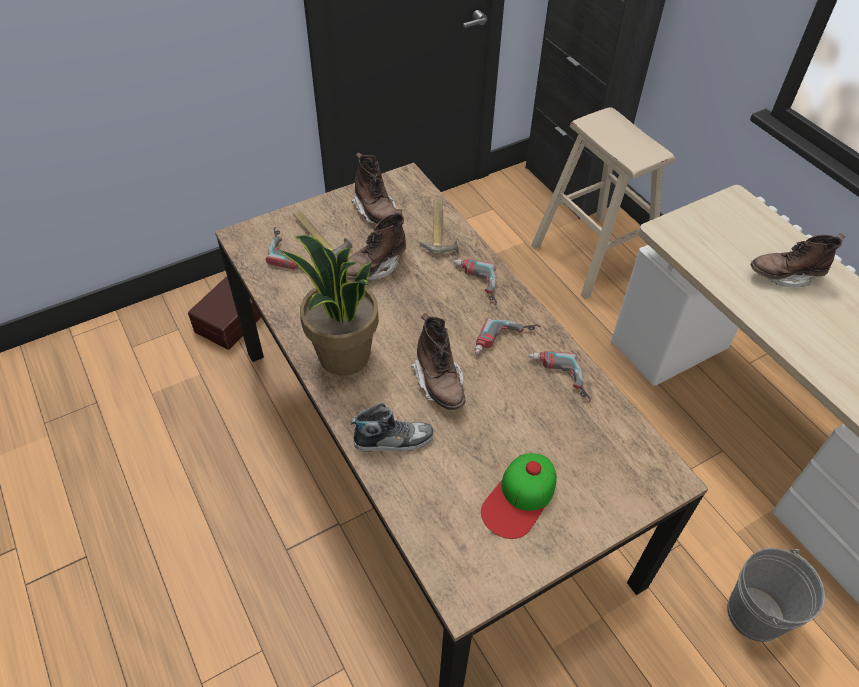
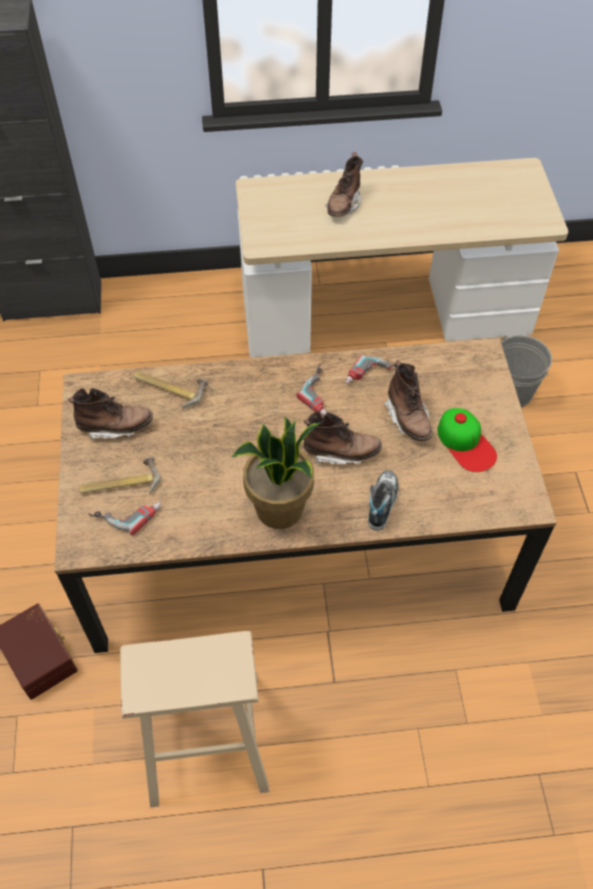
camera: 65 degrees left, 5 degrees up
(374, 267) = (187, 452): brown boot -> brown boot (408, 418)
(474, 284) = (249, 389): power drill -> none
(593, 255) = (150, 324): beige stool -> beige stool (205, 738)

